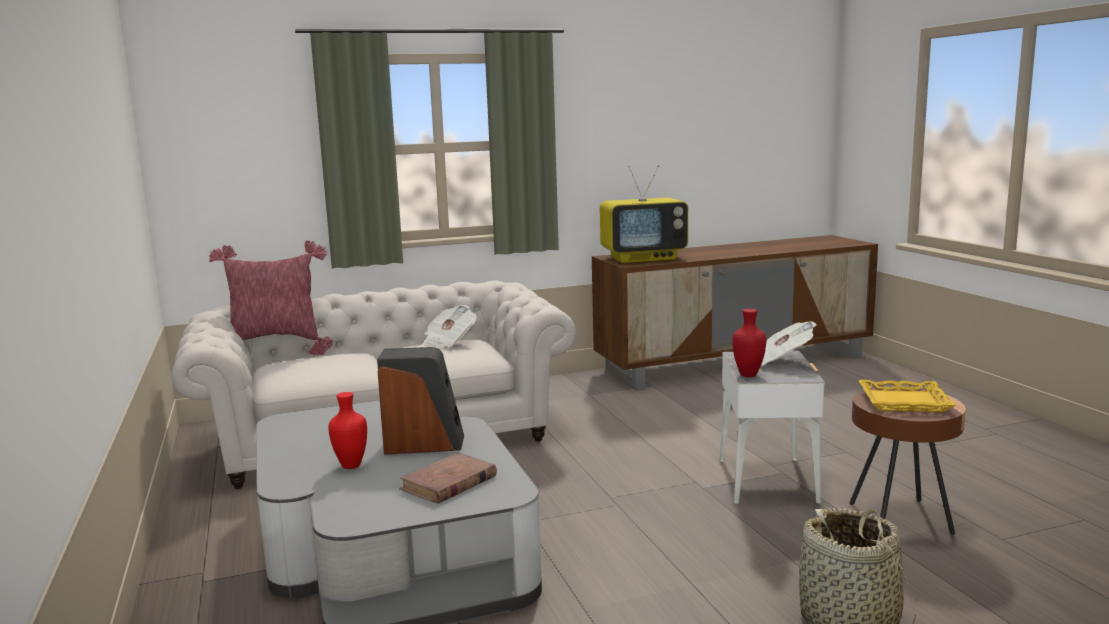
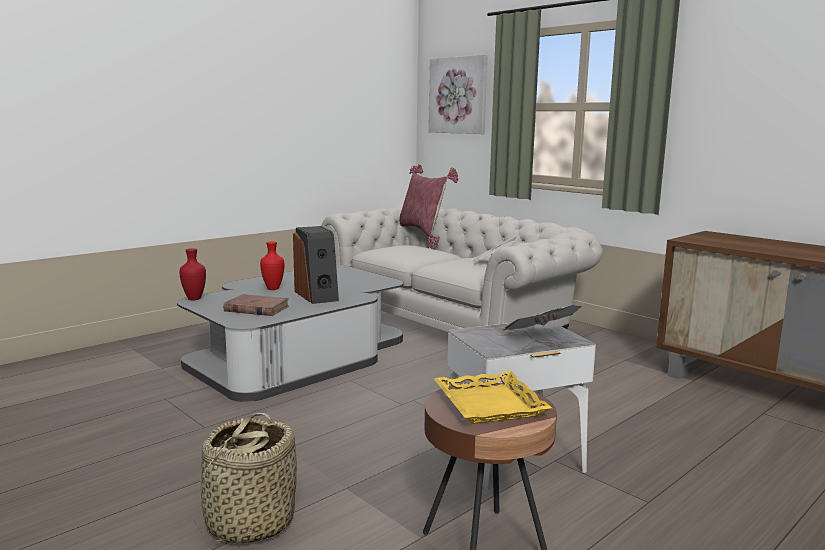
camera: 65 degrees right, 0 degrees up
(235, 139) = (458, 95): none -> picture
(644, 258) = (731, 241): television -> none
(747, 375) = (476, 330): red vase -> red vase (195, 299)

